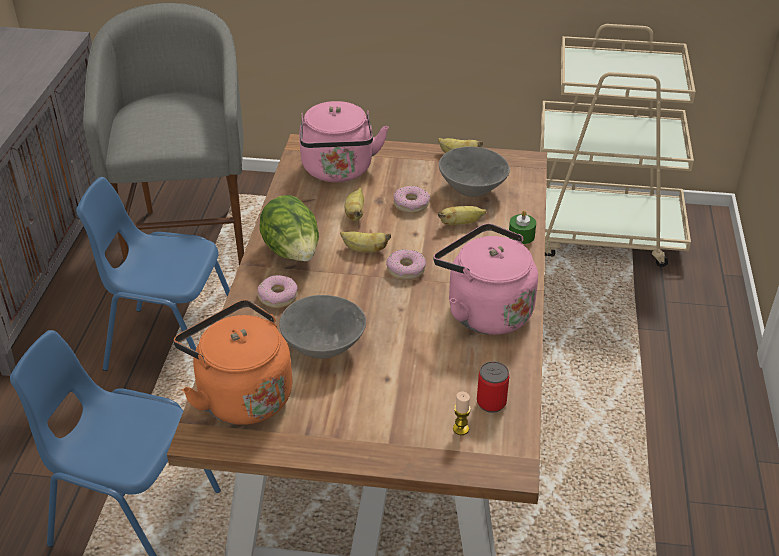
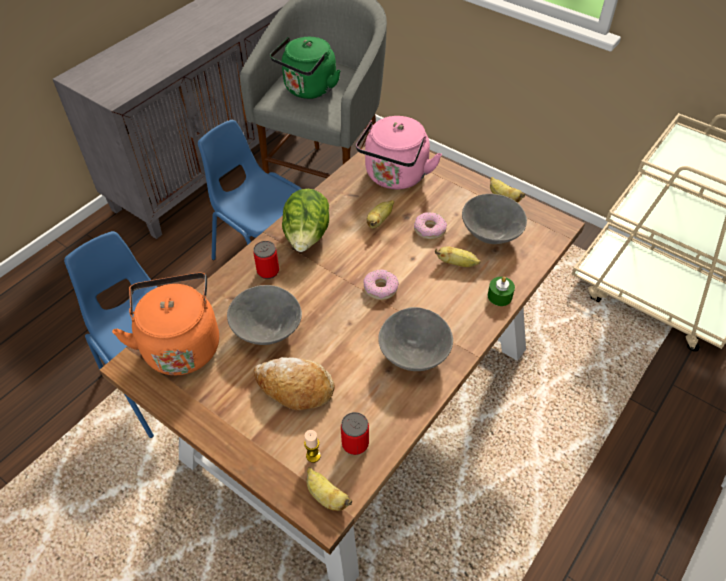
camera: 30 degrees right, 10 degrees up
(163, 125) = (308, 90): none -> green kettle
(277, 296) = (268, 271): donut -> can
(364, 250) = (362, 257): banana -> banana (326, 496)
(394, 383) = (294, 388): none -> bread
(484, 310) = (414, 354): pink kettle -> grey bowl

